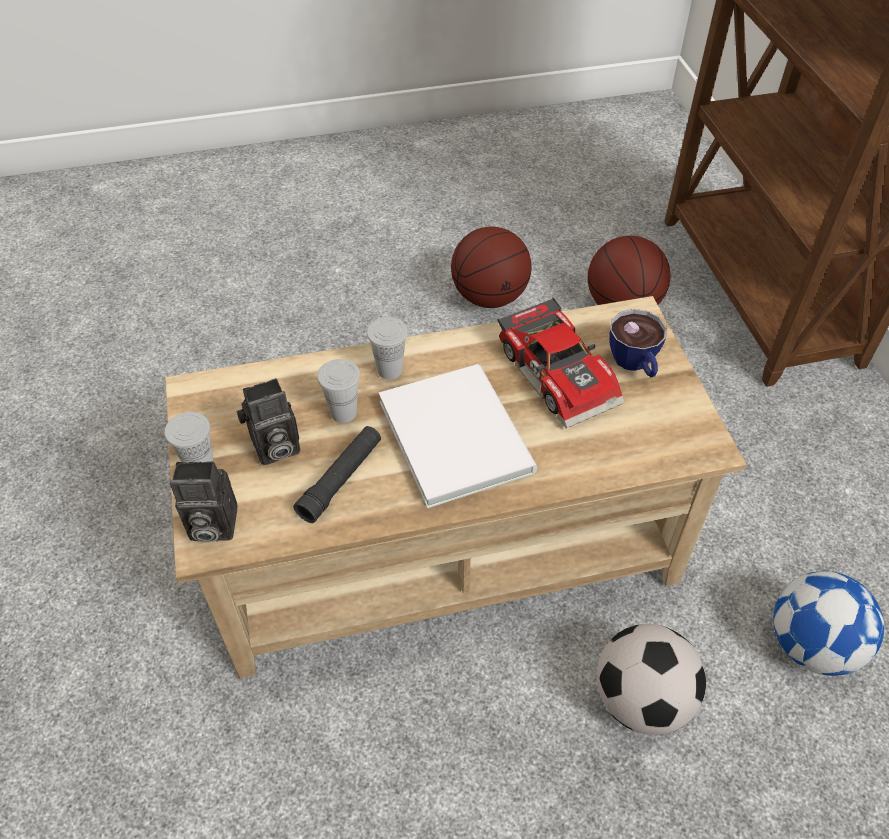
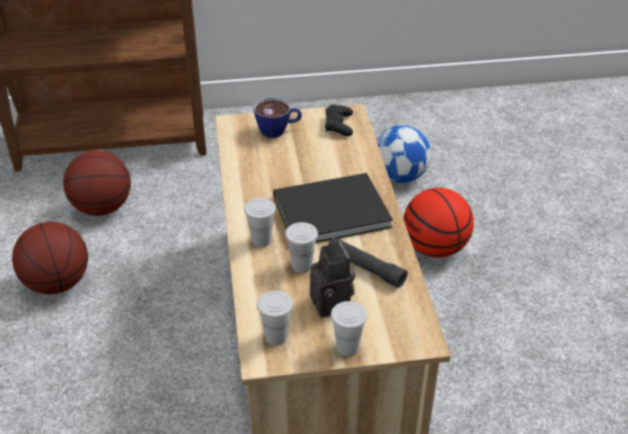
camera: 85 degrees left, 10 degrees down
(210, 526) = (405, 338): camera -> none
(223, 399) = (276, 337): none -> white cup
(457, 432) = (327, 210): white book -> black book
(561, 373) = (280, 161): toy car -> none
(641, 699) = (435, 248): football -> basketball
(671, 433) = (339, 125): none -> black game controller

